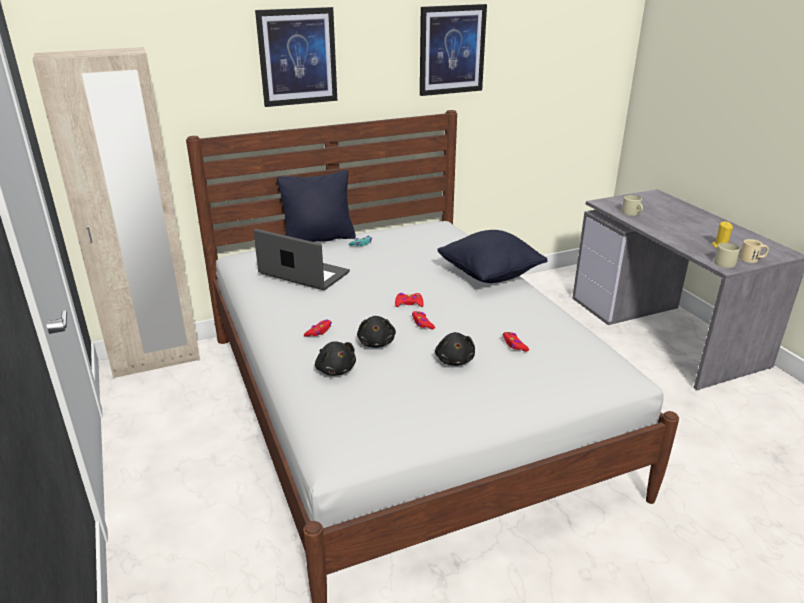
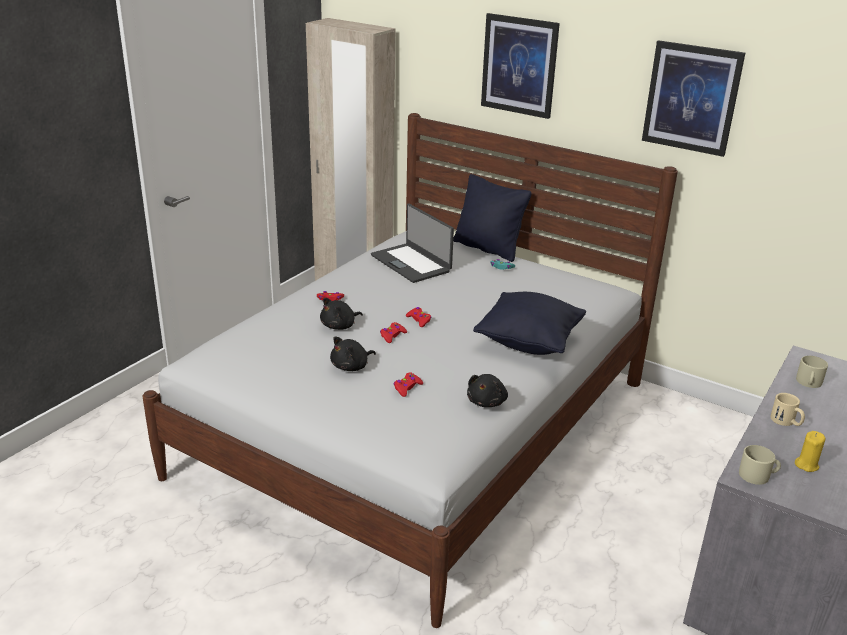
camera: 55 degrees right, 0 degrees up
(303, 274) = (411, 263): laptop -> laptop turned 150 degrees clockwise
(335, 369) = (286, 323): black plush toy -> black plush toy (487, 402)
(752, 259) = (802, 496): beige mug -> beige mug (786, 422)

